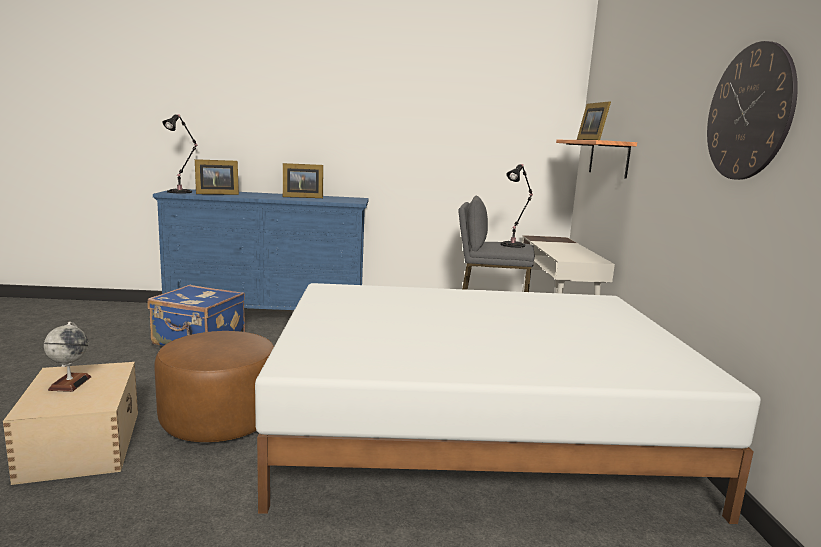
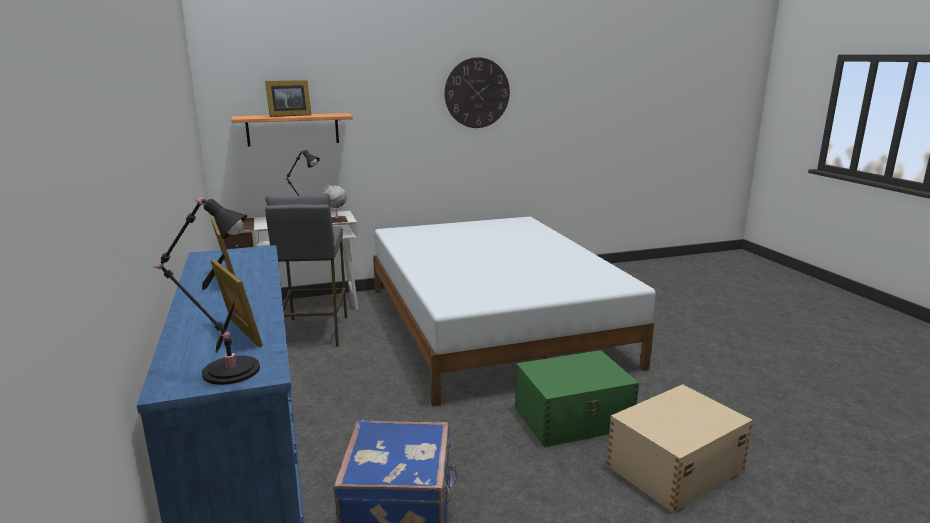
camera: 105 degrees left, 5 degrees up
(70, 383) = (681, 424): globe -> globe (336, 221)
(219, 420) = (574, 418): brown ottoman -> green storage box

